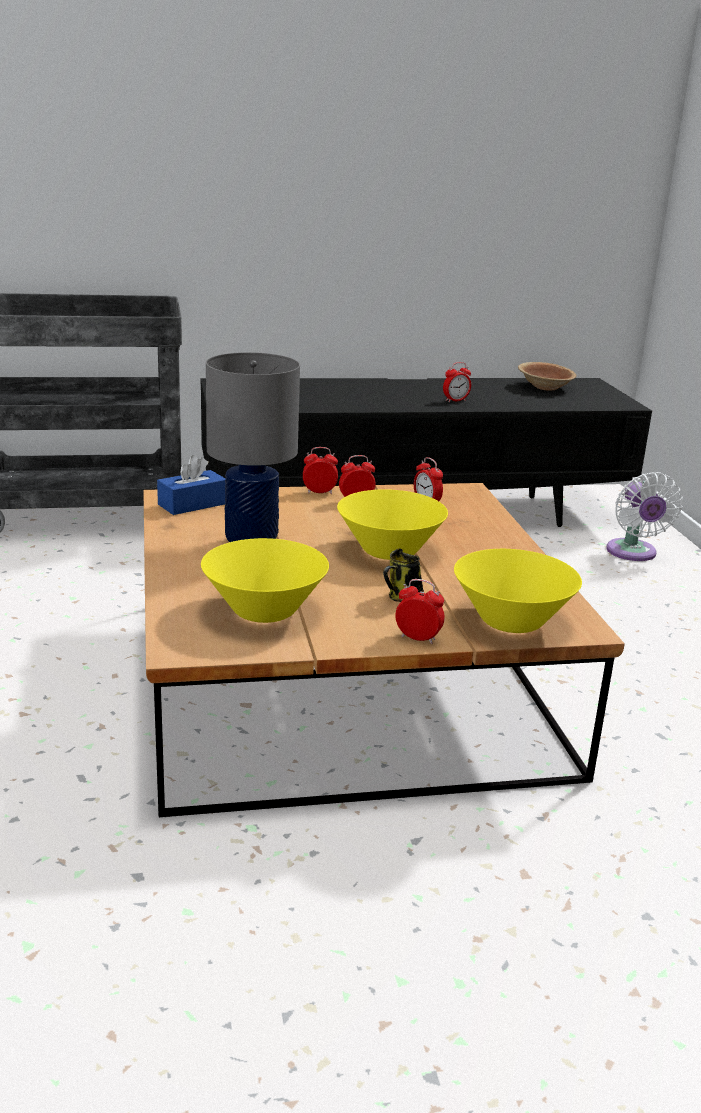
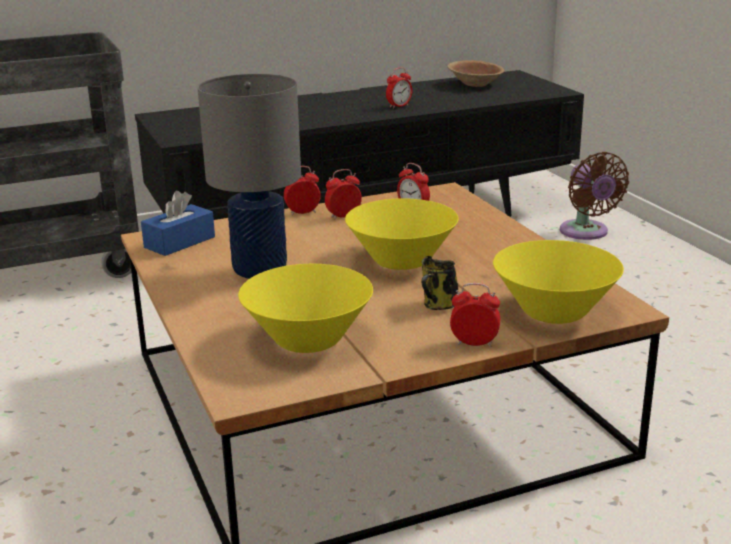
camera: 10 degrees left, 0 degrees up
(633, 553) = (586, 233): white fan -> brown fan

